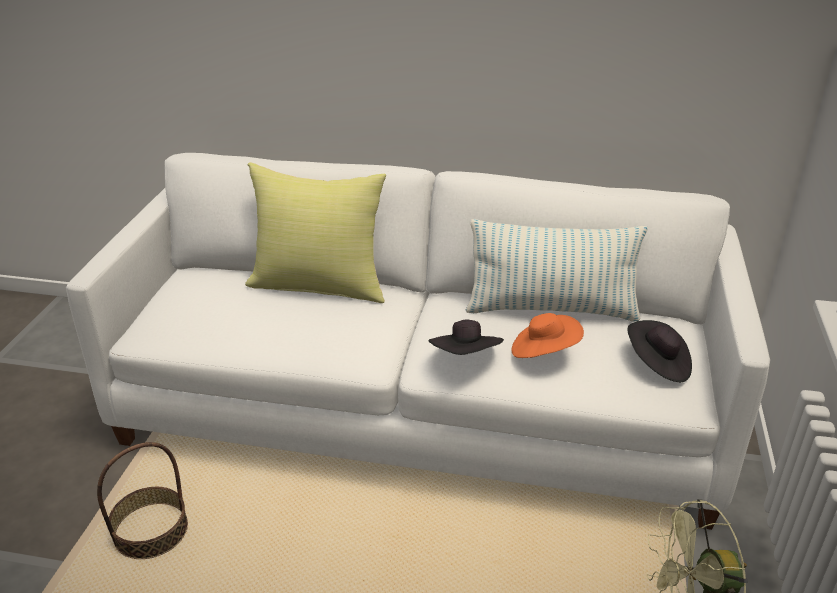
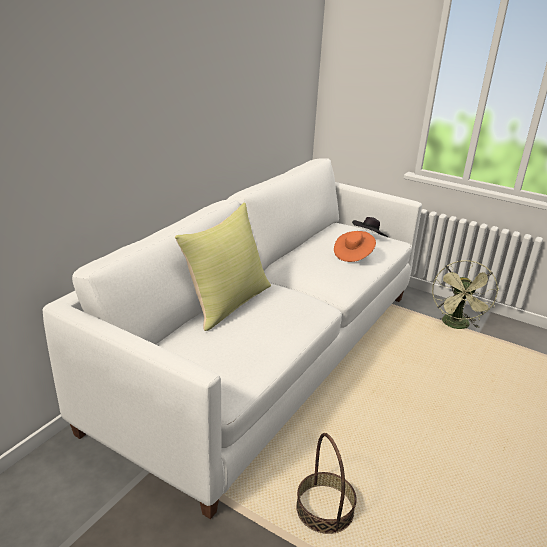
camera: 70 degrees left, 5 degrees down
(466, 357) = (347, 274): black hat -> none
(551, 310) = (311, 244): pillow -> none

